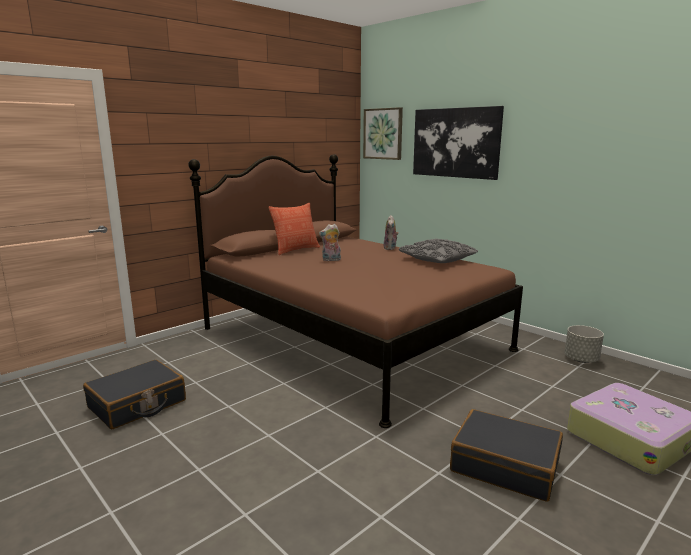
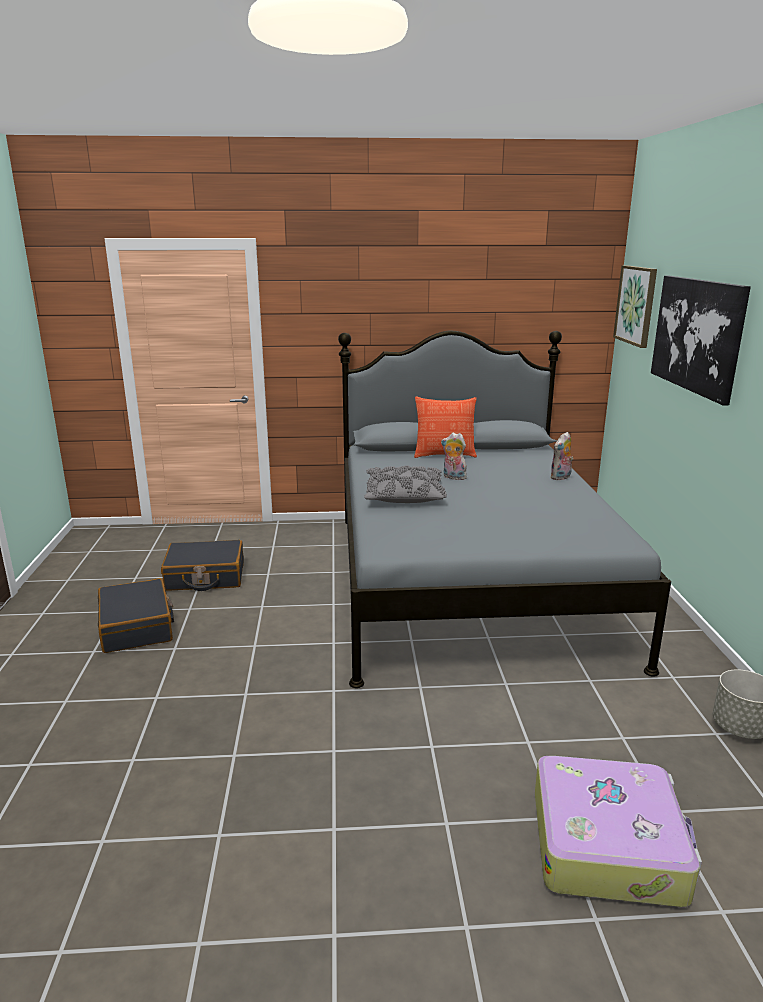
camera: 40 degrees right, 5 degrees up
(352, 339) = (468, 583): brown bed -> grey bed
(437, 260) = (581, 509): grey pillow -> grey pillow (404, 496)
(505, 465) = (405, 781): black suitcase -> black suitcase (137, 627)

